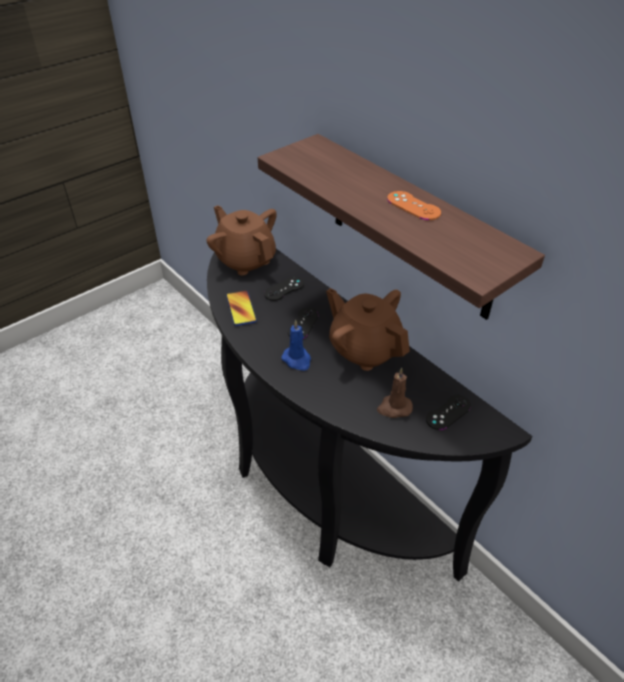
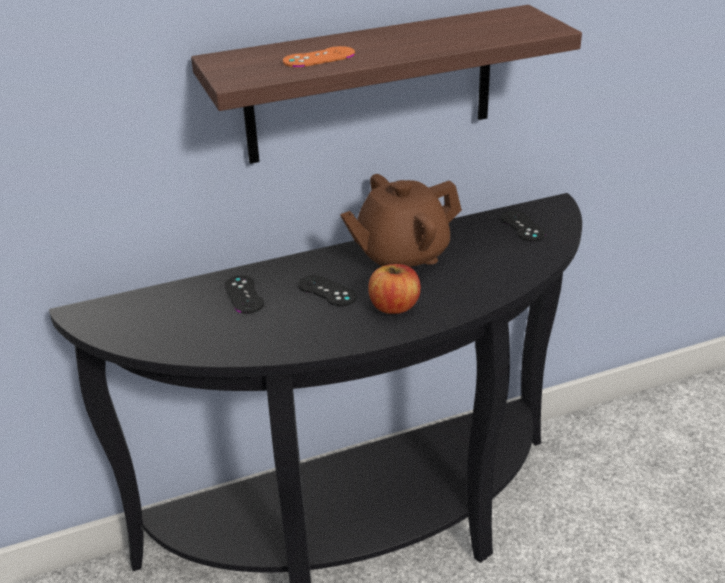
camera: 70 degrees left, 10 degrees down
(241, 308) = (259, 338): phone -> none
(245, 260) = (147, 318): brown teapot -> none
(297, 360) = (394, 306): blue candle -> apple
(394, 408) = (504, 256): brown candle -> none
(413, 206) = (412, 33): orange game controller -> orange game controller (319, 58)

